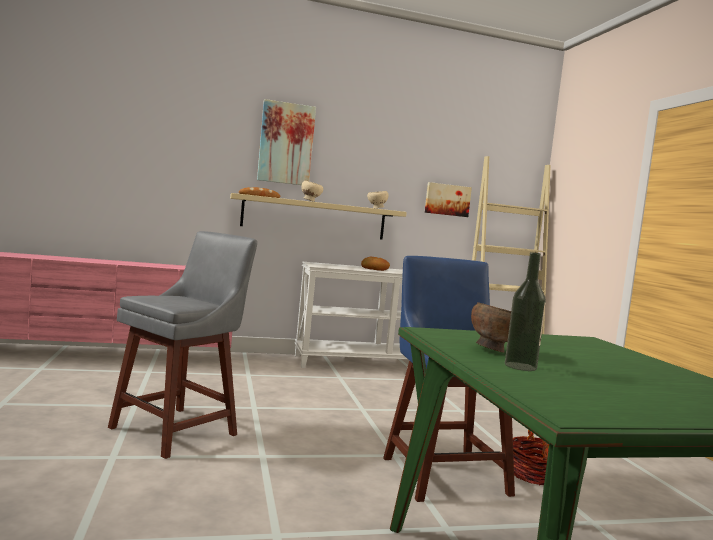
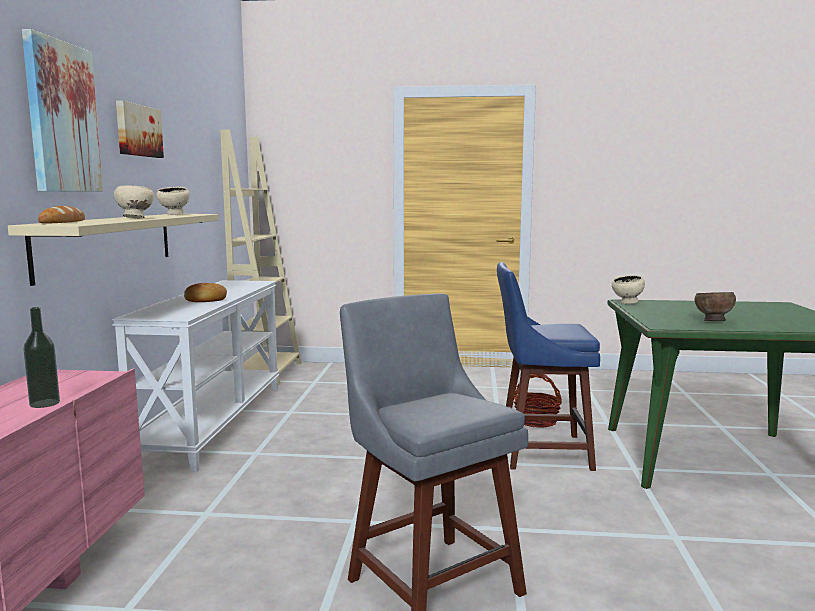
camera: 70 degrees left, 5 degrees up
(447, 199) = (201, 188): picture -> picture (137, 131)
(520, 366) = (755, 323): bottle -> bottle (44, 403)
(571, 338) = (627, 303): none -> beige bowl

